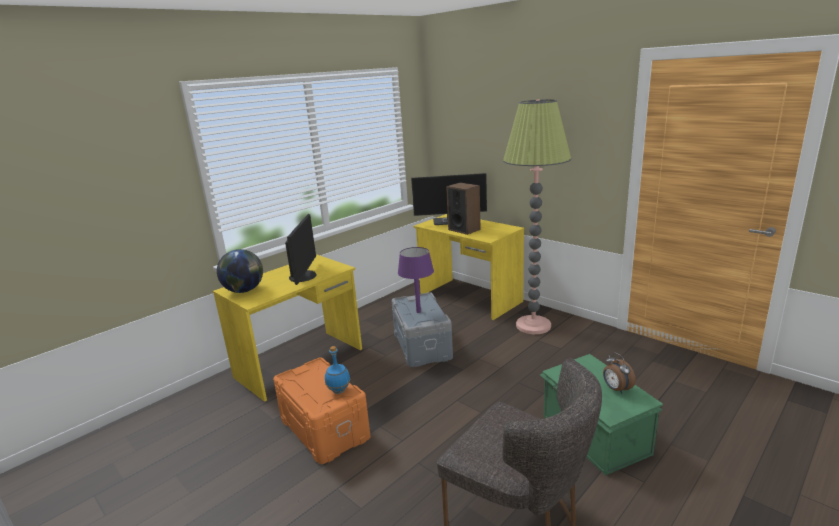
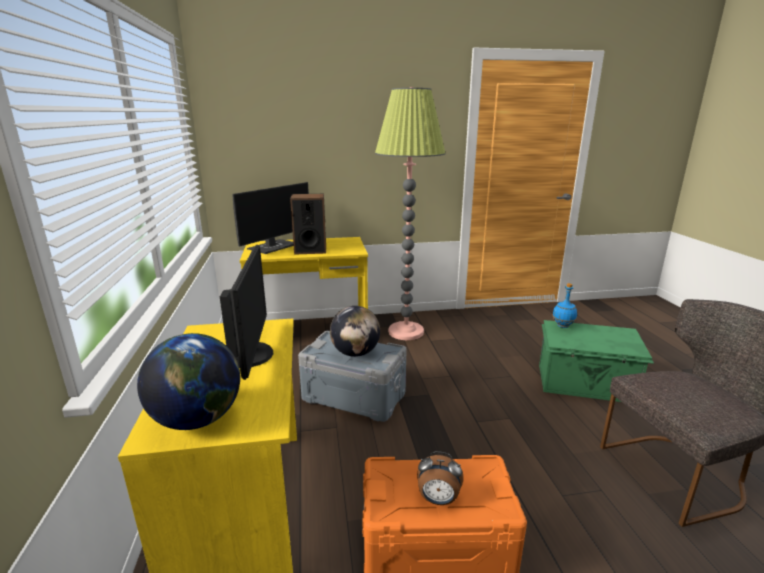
camera: 55 degrees left, 0 degrees up
(304, 276) = (251, 355): monitor -> monitor turned 45 degrees clockwise
(339, 390) = (470, 473): blue bottle -> blue bottle (562, 326)
(418, 312) = (355, 353): purple table lamp -> globe
(616, 389) = (605, 333): alarm clock -> alarm clock (438, 500)

